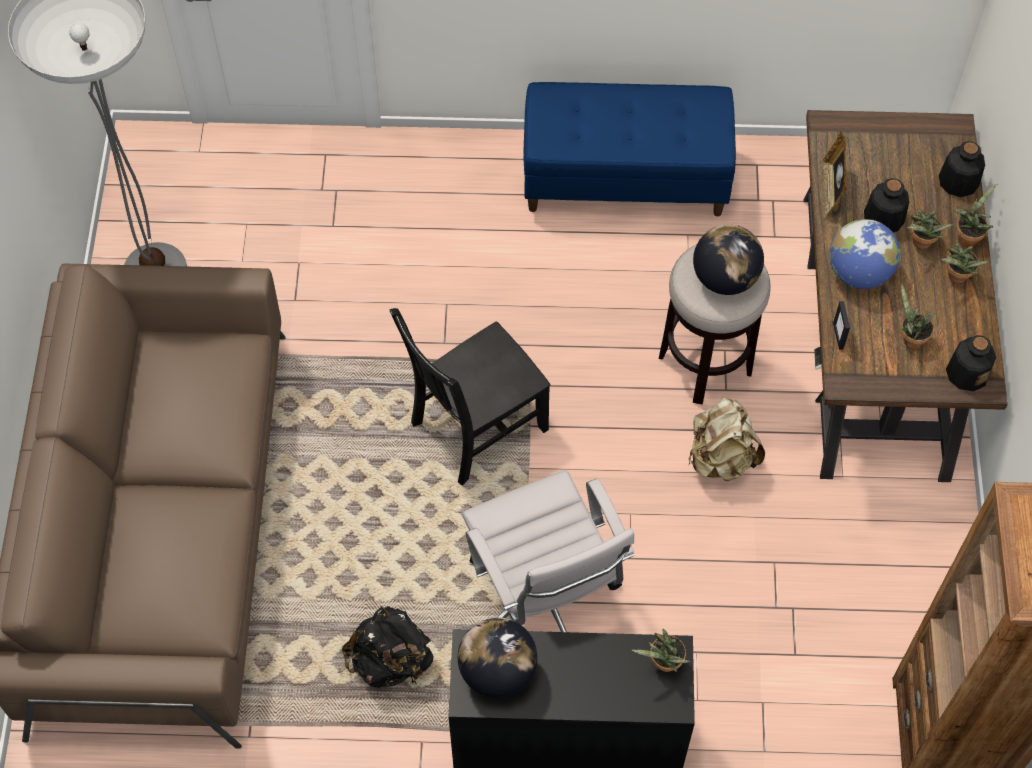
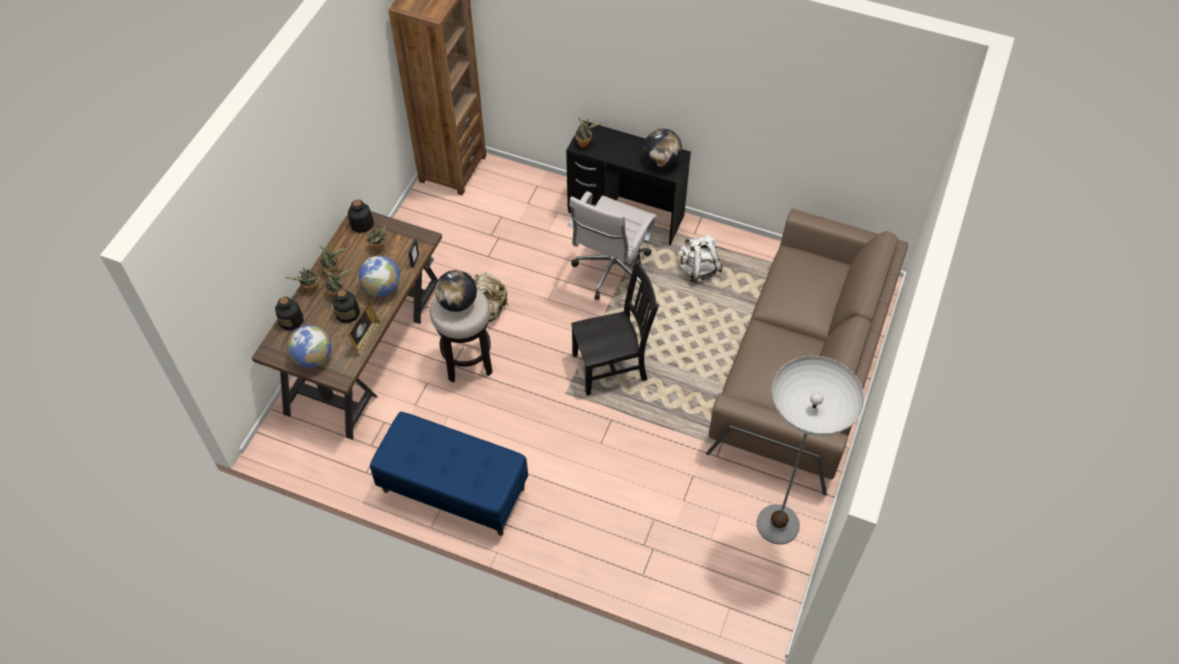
camera: 160 degrees left, 5 degrees down
(390, 661) = (698, 269): black backpack -> white backpack
(544, 602) = (611, 272): white office chair -> white office chair turned 150 degrees counterclockwise
(885, 139) = (313, 358): none -> globe

